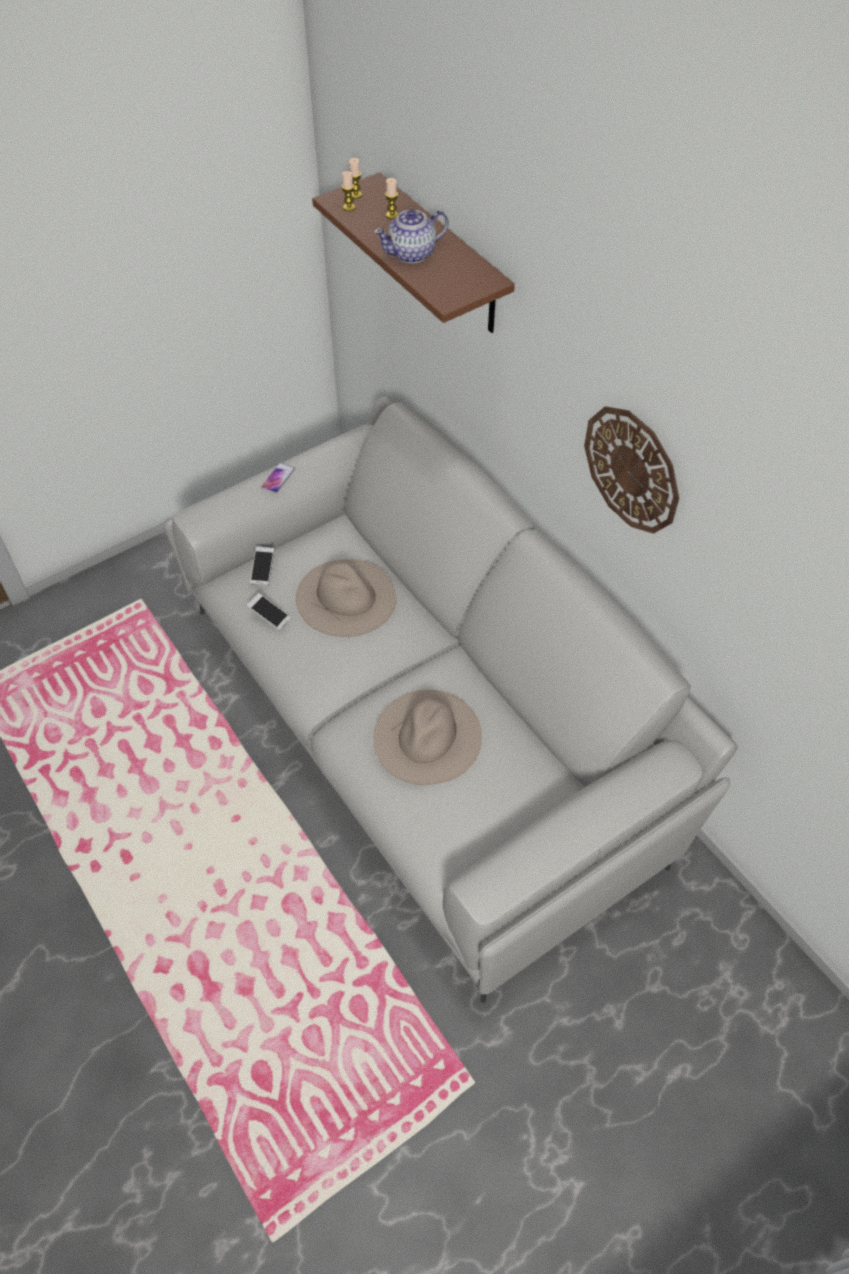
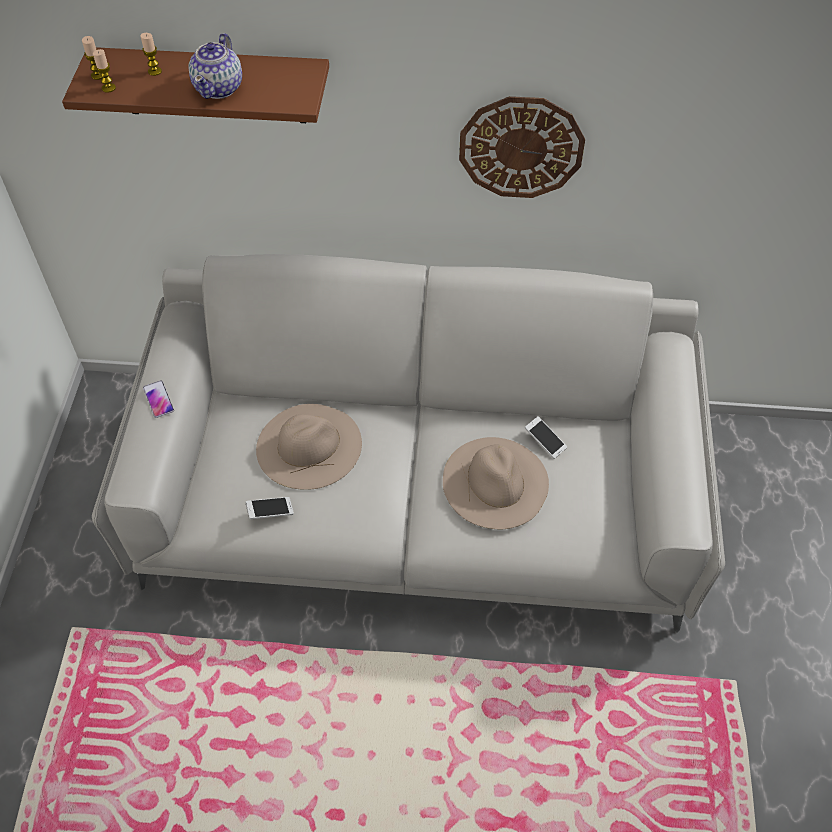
camera: 50 degrees left, 0 degrees up
(263, 570) = (216, 485): phone -> phone (545, 441)

